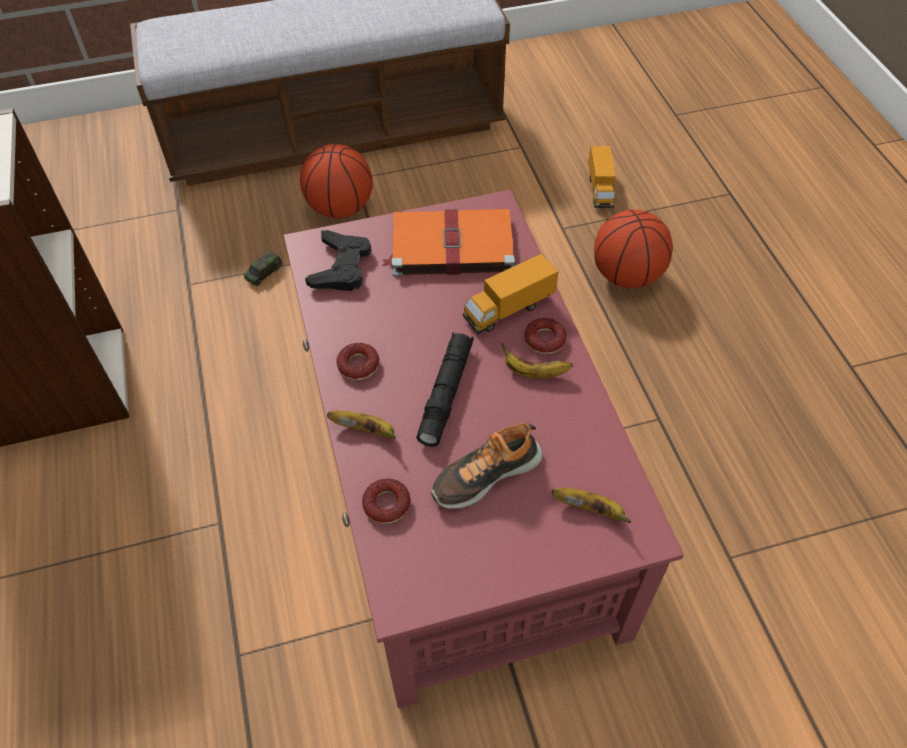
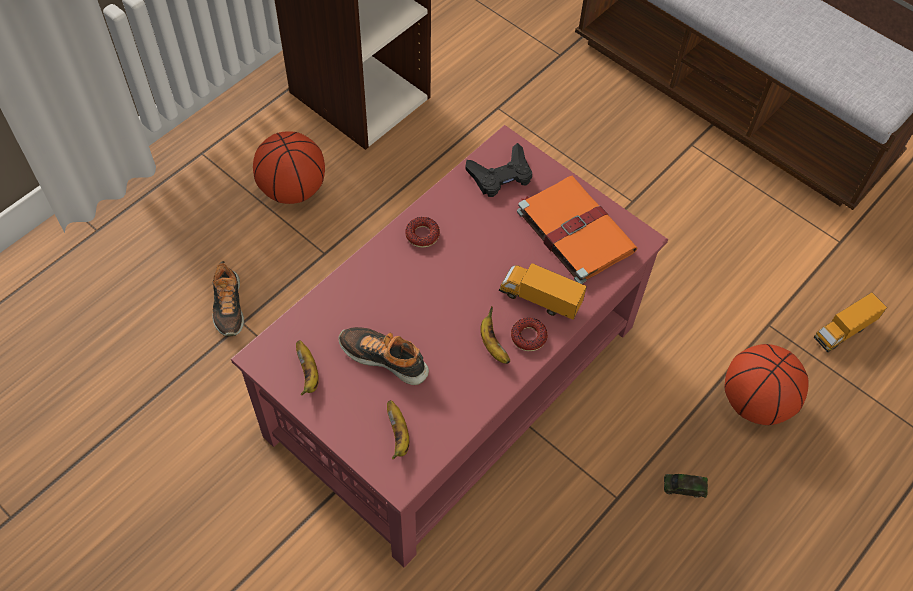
camera: 55 degrees right, 5 degrees up
(204, 660) = (228, 306): none -> shoe
(264, 273) = (545, 145): toy car -> toy car (684, 488)
(340, 208) = (650, 153): basketball -> basketball (292, 189)
(365, 430) = (373, 269): banana -> banana (308, 374)
(387, 504) = (325, 312): donut -> none
(446, 393) = (435, 299): black flashlight -> none

